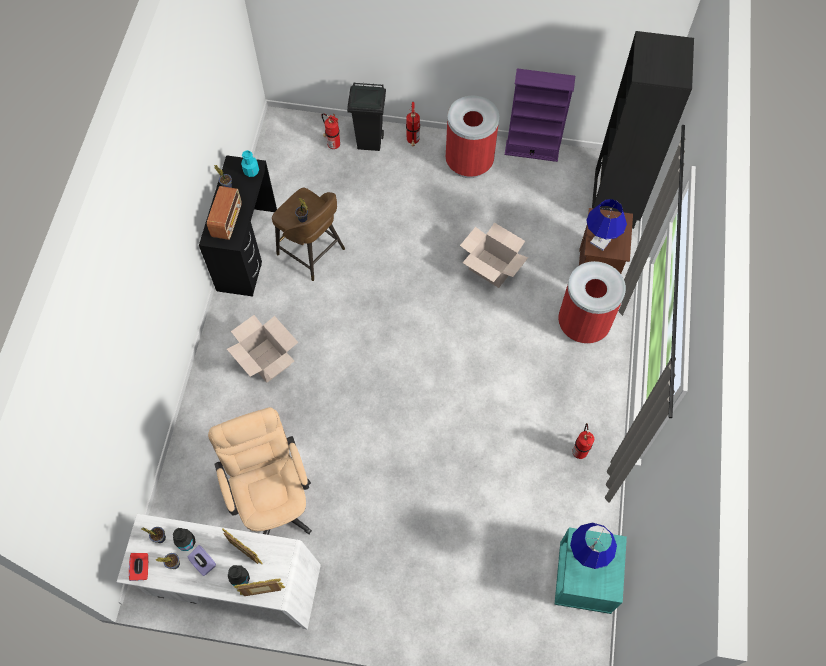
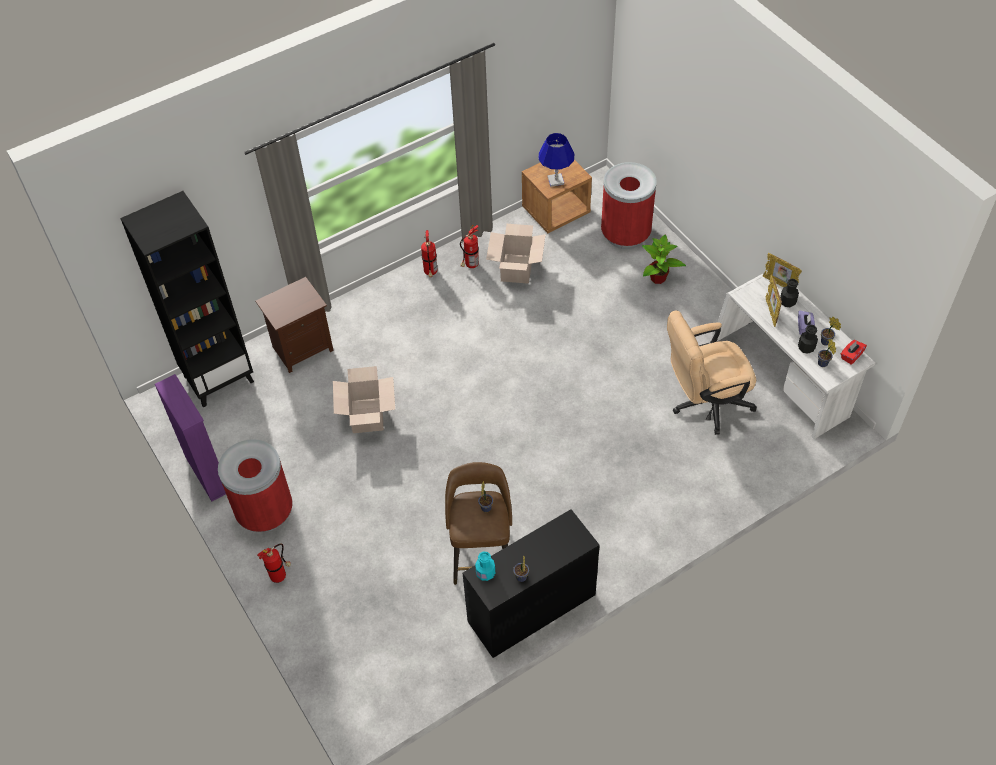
camera: 130 degrees left, 10 degrees down
(227, 220) = (554, 544): radio -> none
(266, 360) = (612, 500): cardboard box -> cardboard box (517, 269)
(273, 499) = (704, 403): beige office chair -> beige office chair turned 45 degrees clockwise
(332, 144) = (346, 642): fire extinguisher -> fire extinguisher (430, 273)
(370, 142) = (313, 611): black trash can -> none
(424, 590) = (658, 278): none -> potted plant
(583, 324) = (362, 326): red trash can -> red trash can (625, 234)
(584, 578) = (556, 211): turquoise nightstand -> brown nightstand
(600, 241) = (304, 303): blue table lamp -> none

